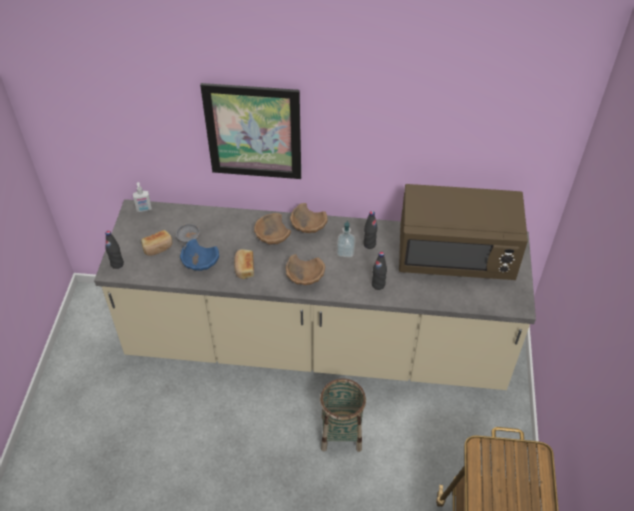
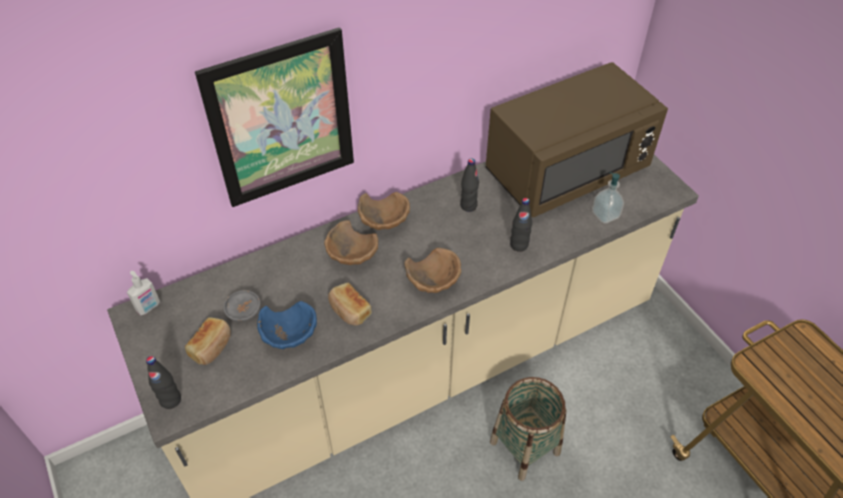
camera: 35 degrees left, 0 degrees up
(345, 251) = (450, 227): soap dispenser -> soap dispenser (605, 215)

